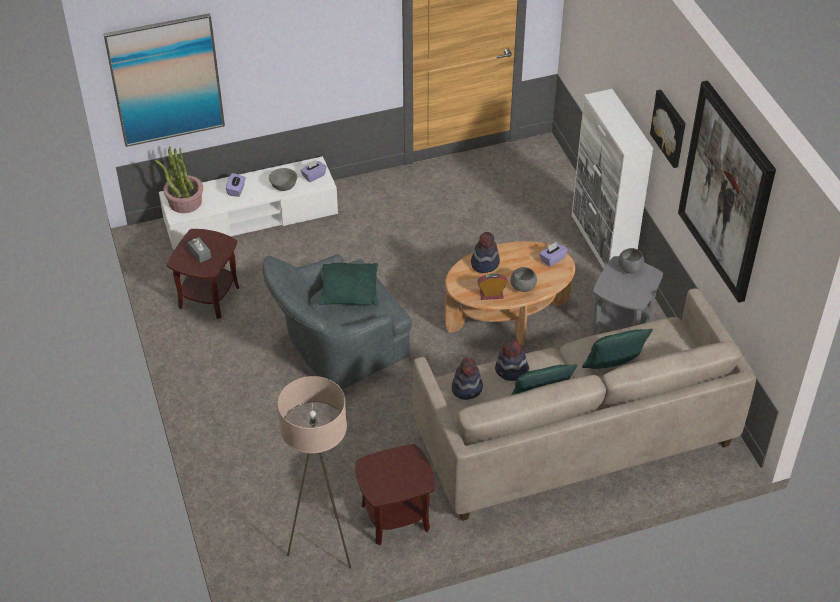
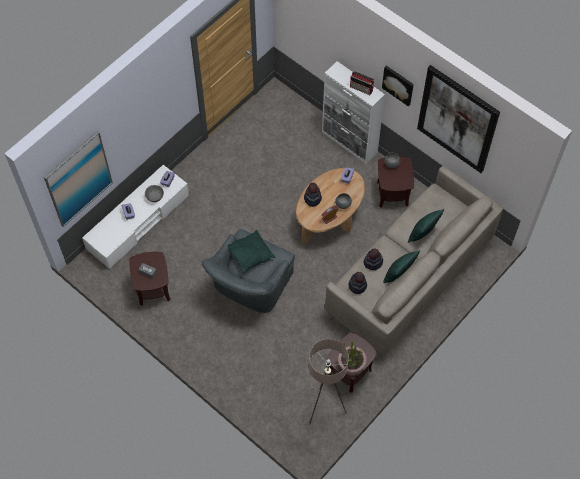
camera: 30 degrees left, 15 degrees up
(185, 202) = (104, 237): potted plant -> potted plant (351, 364)
(621, 326) = (392, 194): grey side table -> brown side table
(624, 130) = (362, 88): none -> radio

